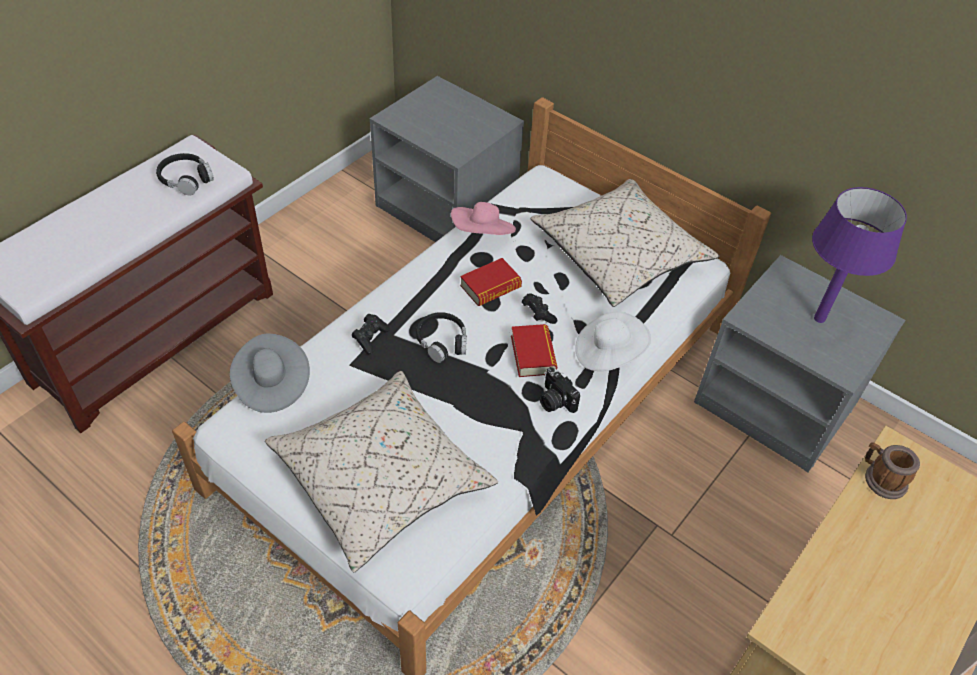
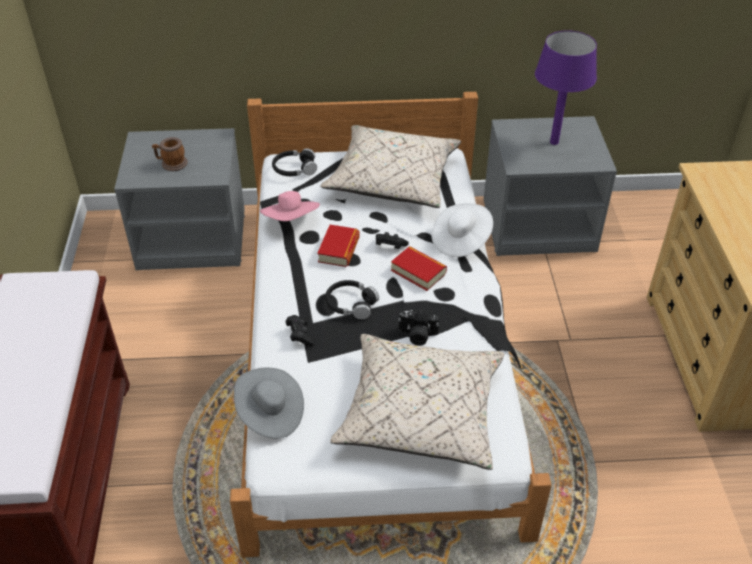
camera: 40 degrees left, 5 degrees down
(186, 179) = (48, 307): black headphones -> black headphones (294, 169)
(554, 401) = (465, 289): camera -> camera (417, 335)
(880, 478) = (710, 190): mug -> mug (171, 164)

